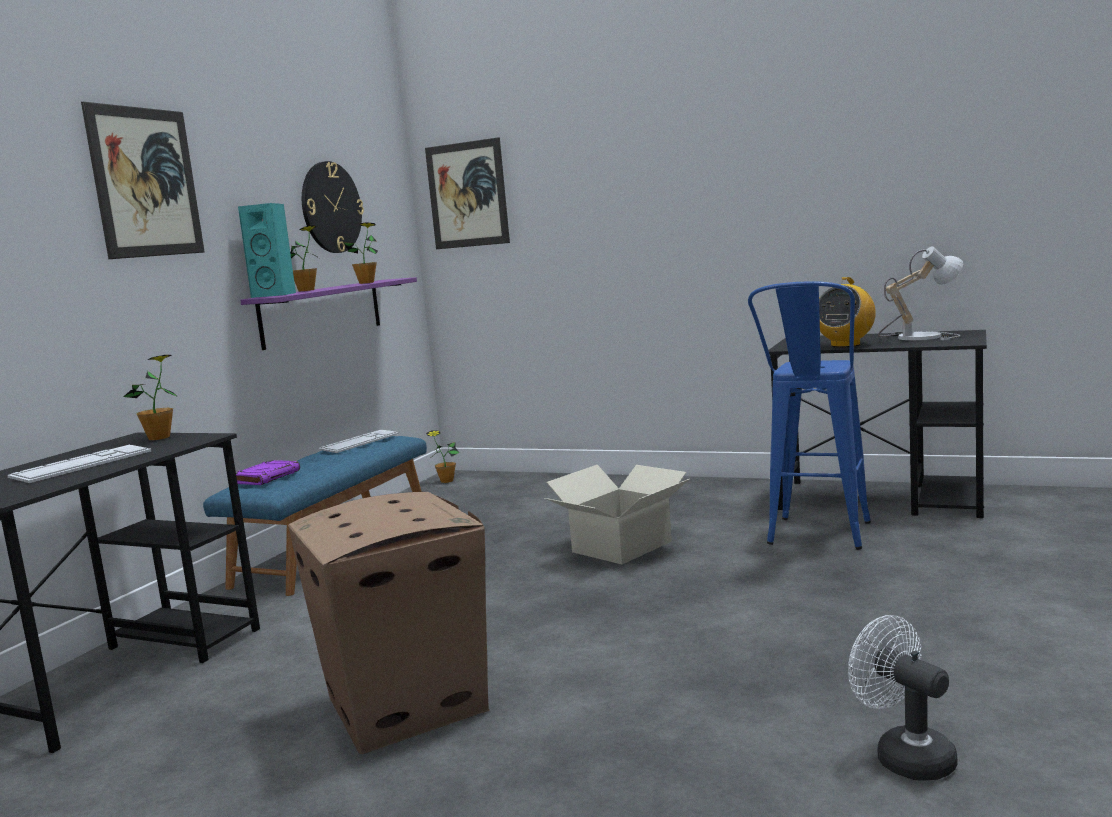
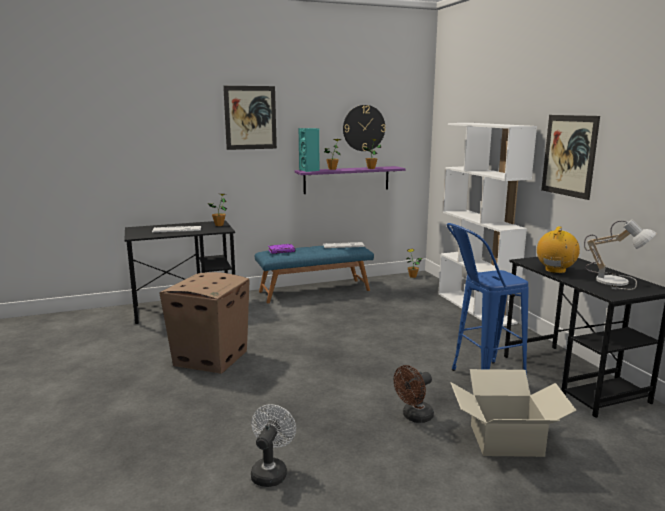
camera: 45 degrees right, 5 degrees up
(467, 195) = (450, 125): picture -> picture (569, 155)
(620, 481) = (475, 308): none -> white bookcase
(621, 546) = (397, 339): cardboard box -> cardboard box (505, 439)
(845, 345) = (555, 270): radio -> radio turned 135 degrees clockwise
(864, 603) = (414, 417): none -> brown fan

